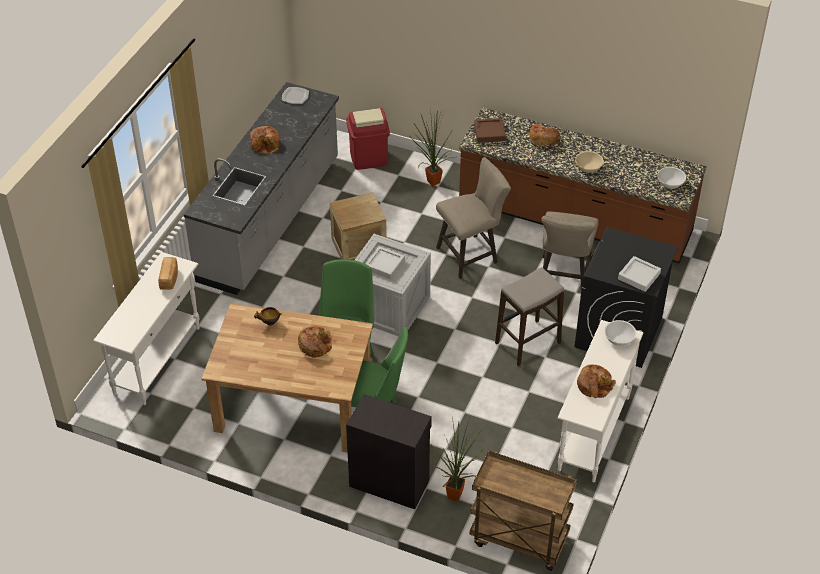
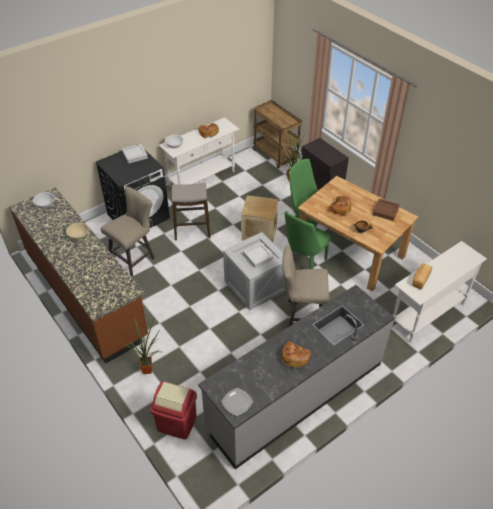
camera: 150 degrees left, 0 degrees up
(359, 247) = (244, 339): crate -> crate (259, 232)
(471, 254) = (174, 298): beige stool -> beige stool (302, 314)
(489, 133) = (111, 292): brown tray -> brown tray (385, 211)
(543, 138) = (80, 270): bread -> none

